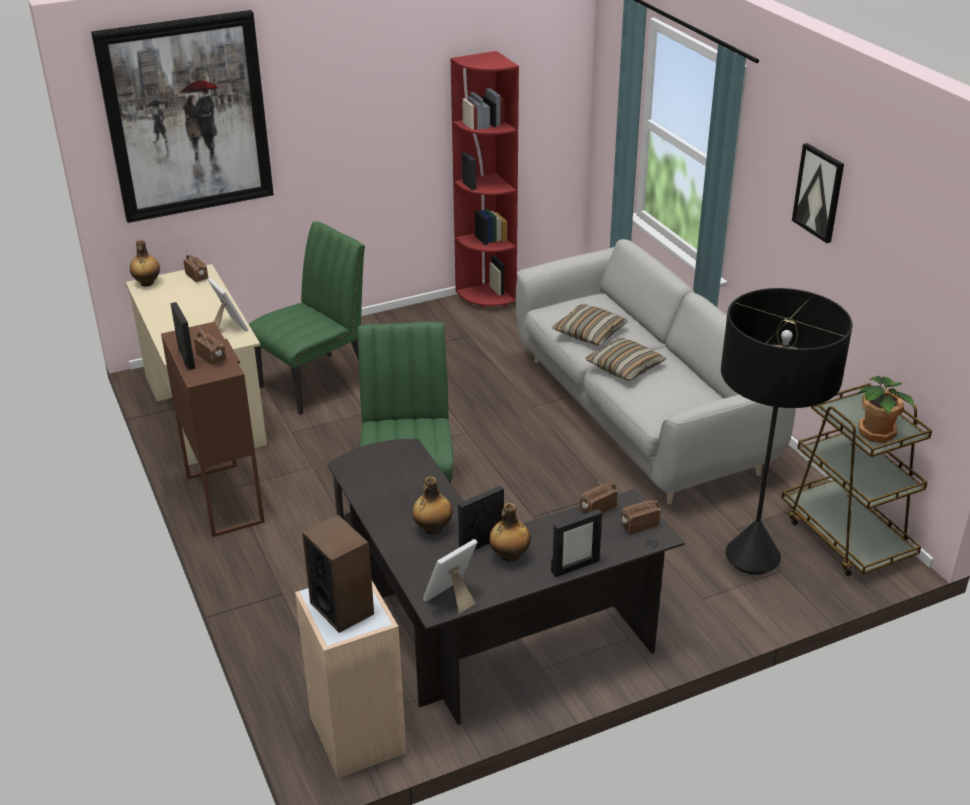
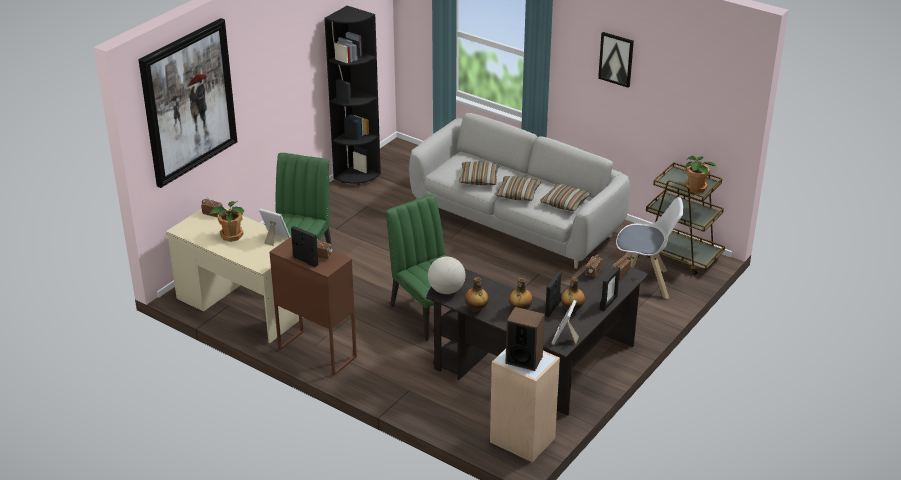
camera: 30 degrees left, 0 degrees up
(147, 283) = (183, 227): bottle -> bottle (476, 309)
(186, 308) = (231, 235): none -> potted plant
(362, 464) = (446, 290): none -> globe
(486, 301) = (357, 179): red bookcase -> black bookcase
(679, 399) = (565, 203): none -> pillow
(752, 560) = (643, 283): black floor lamp -> chair

